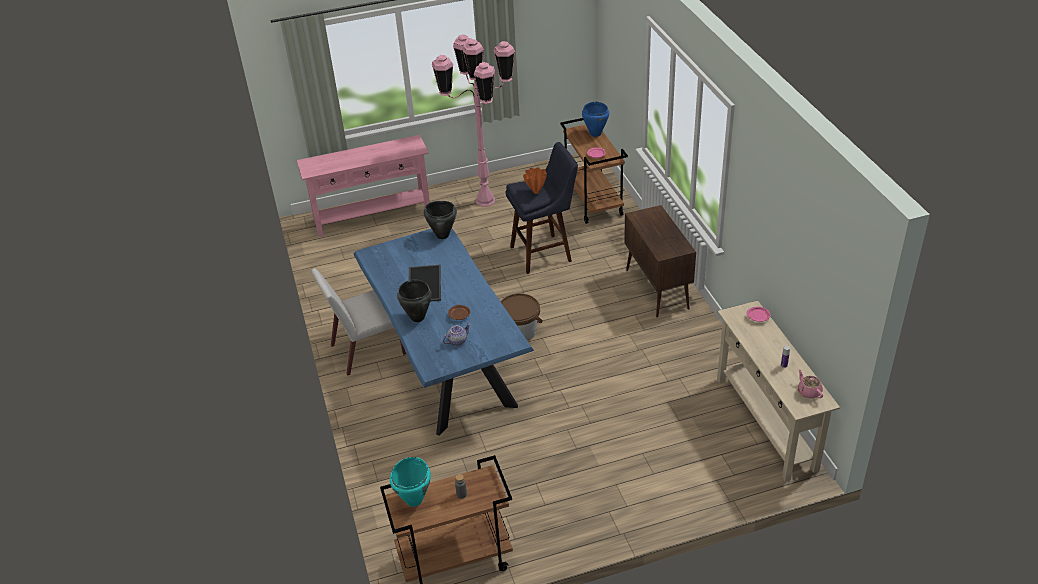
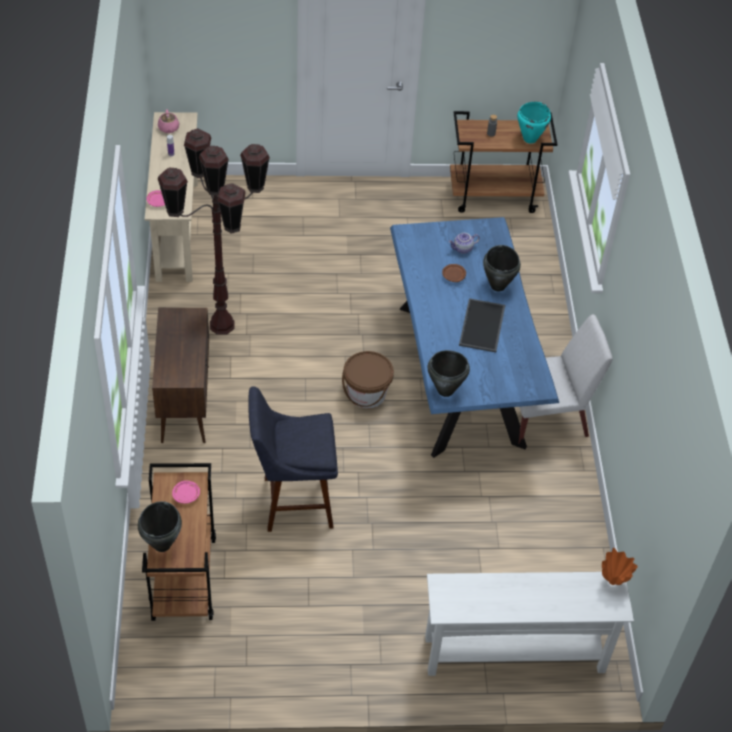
camera: 170 degrees left, 10 degrees up
(372, 216) = (514, 655): pink console table -> white console table
(485, 200) = (336, 635): pink floor lamp -> none
(536, 192) = (303, 433): orange vase -> orange vase (612, 582)
(595, 134) = (162, 544): blue cooking pot -> black cooking pot
(666, 351) = (222, 324): none -> brown floor lamp

